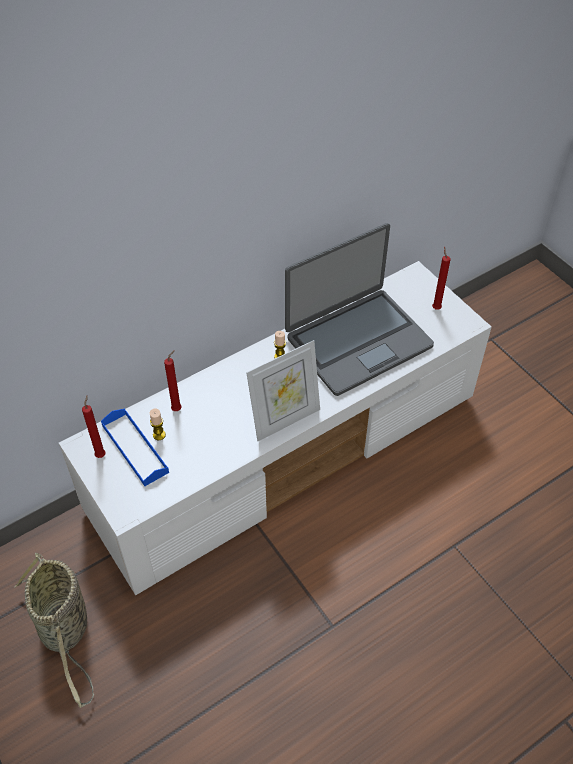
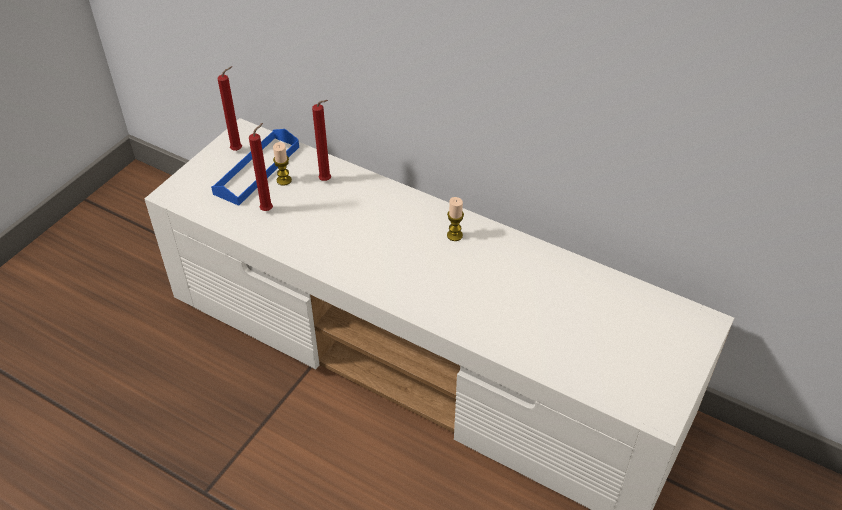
camera: 65 degrees right, 5 degrees down
(66, 631) = (124, 267): basket -> none
(285, 420) = (361, 272): picture frame -> none
(357, 341) = (532, 299): laptop -> none
(436, 307) = (658, 364): red candle -> red candle (269, 209)

